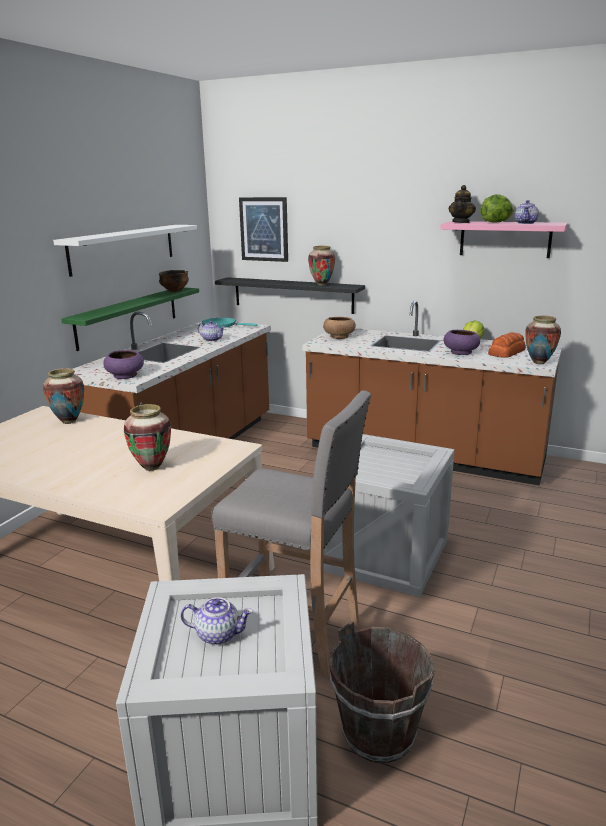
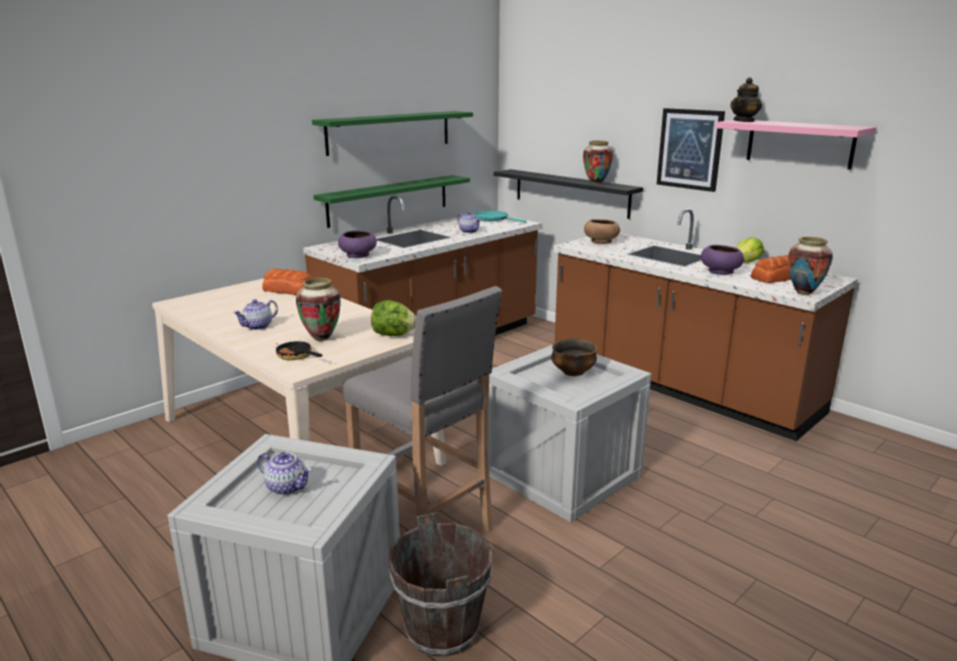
camera: 20 degrees right, 0 degrees up
(69, 421) = (289, 290): vase -> bread
(123, 248) = (390, 132): white shelf -> green shelf
(144, 491) = (297, 357): none -> frying pan
(175, 291) = (443, 178): bowl -> bowl (573, 372)
(264, 229) = (548, 120): picture -> picture (690, 149)
(496, 222) = (786, 123): lettuce -> lettuce (393, 335)
(526, 223) = (817, 125): teapot -> teapot (258, 326)

